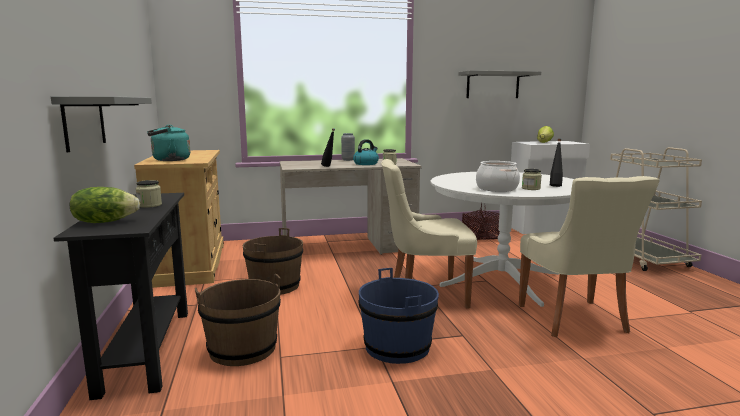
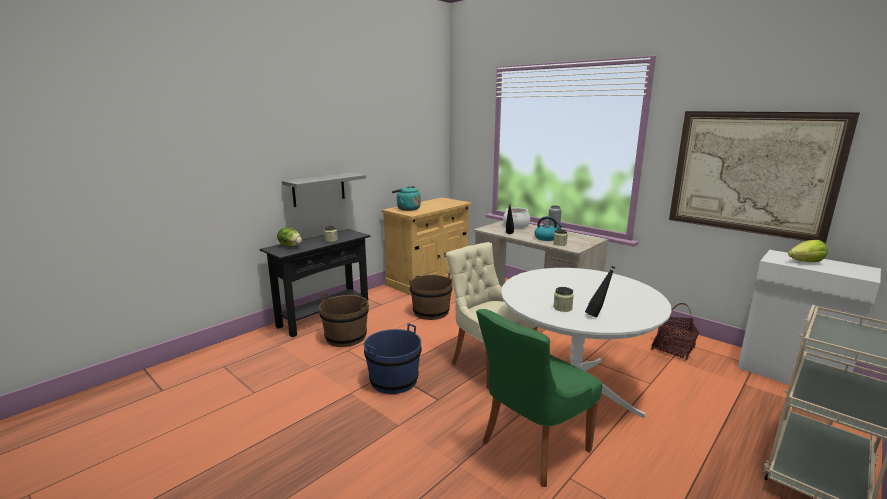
camera: 55 degrees right, 5 degrees up
(493, 85) = (751, 173): grey shelf -> picture
(497, 189) = (535, 297): cooking pot -> cooking pot (516, 226)
(574, 320) = (532, 447): beige chair -> green chair

